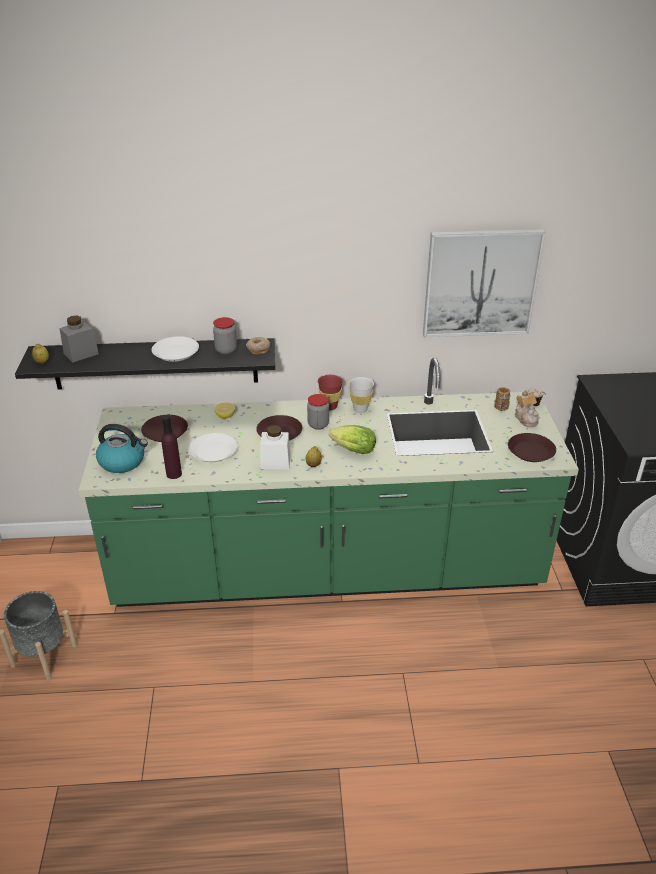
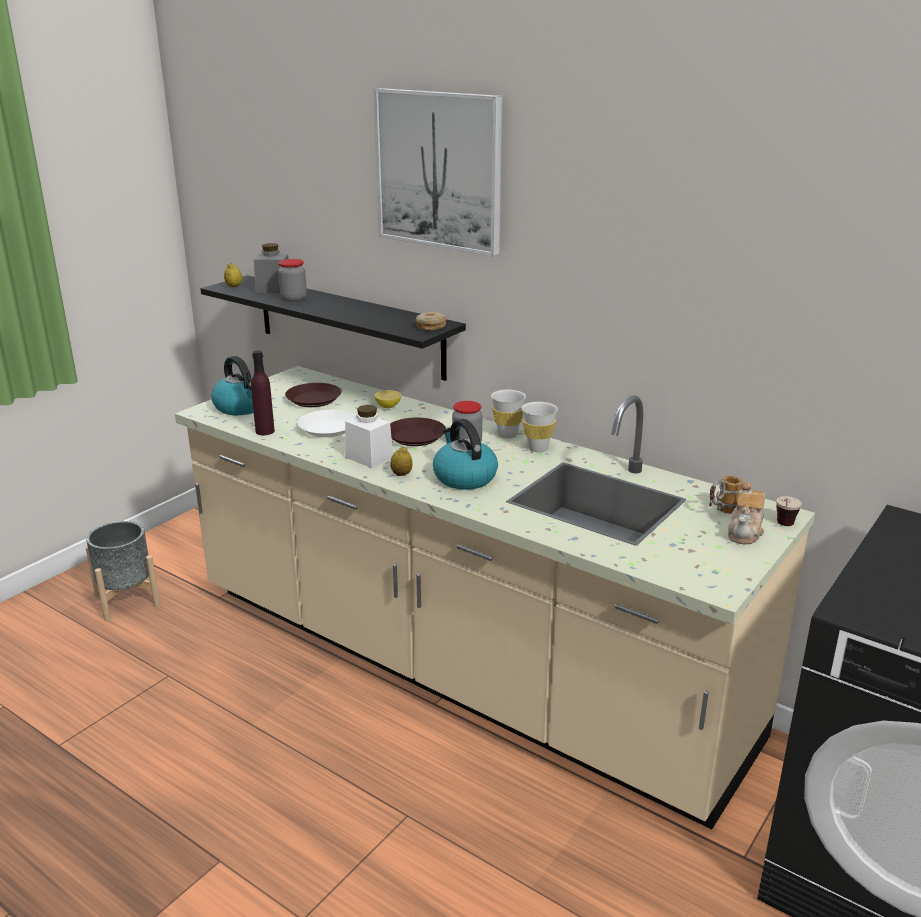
camera: 40 degrees right, 10 degrees down
(176, 353) = (350, 309): white plate -> none
(226, 350) = (399, 319): jar -> jar (293, 299)
(328, 569) = (460, 665): green counter -> beige counter
(330, 407) = (507, 435): red cup -> white cup
(351, 450) = (464, 477): lettuce -> kettle
(480, 283) = (731, 300): picture -> picture (439, 170)
(530, 451) = (691, 565): brown plate -> none

